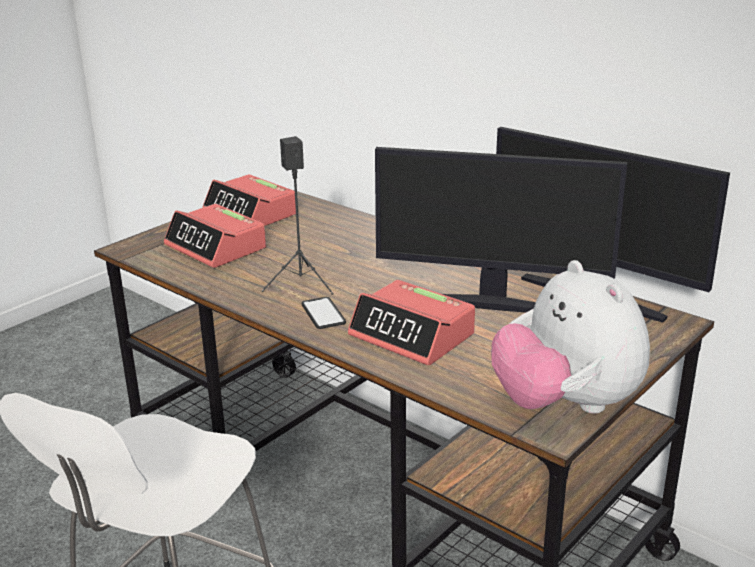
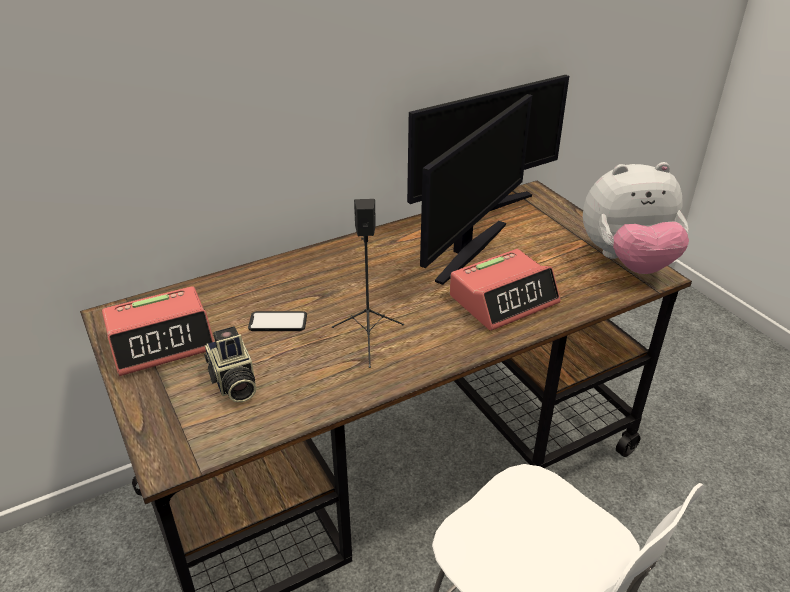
camera: 70 degrees left, 10 degrees up
(216, 247) = (233, 383): alarm clock -> camera
(323, 314) = (440, 338): phone -> phone (278, 322)

